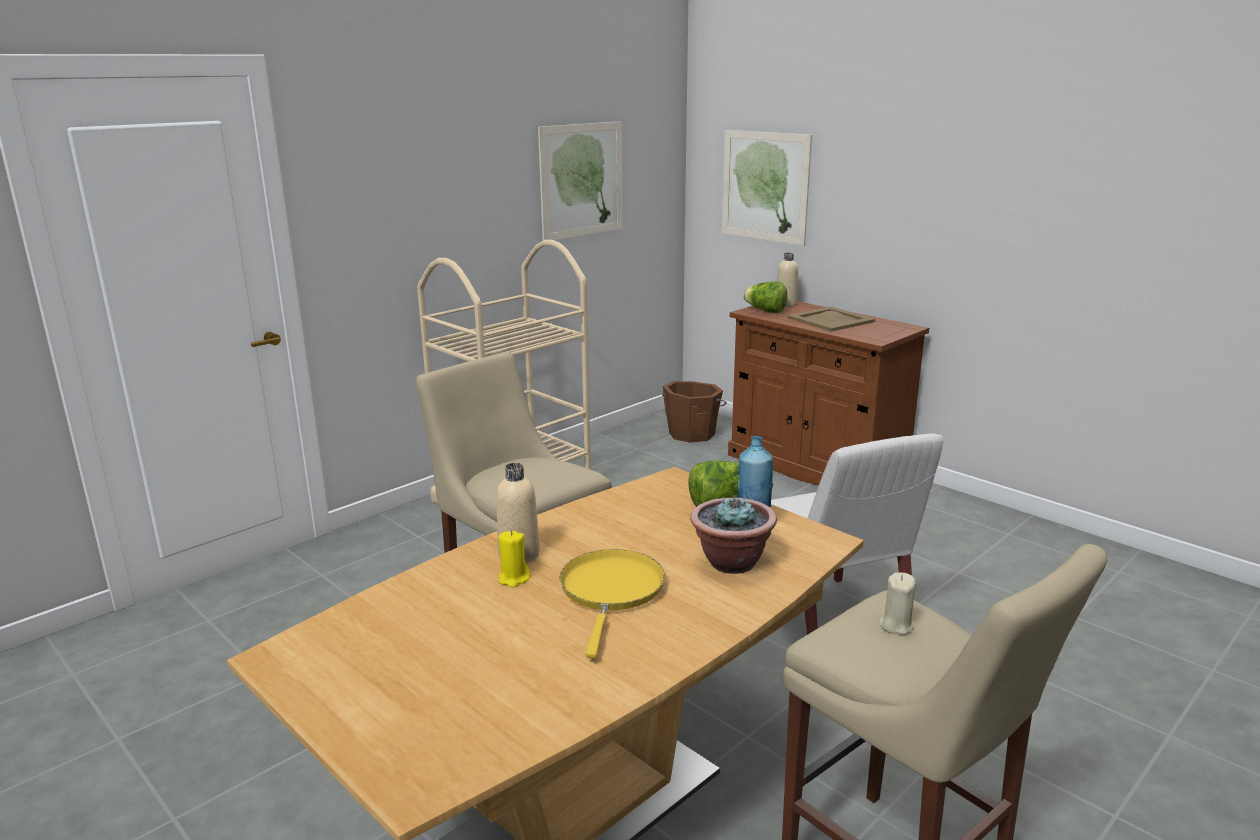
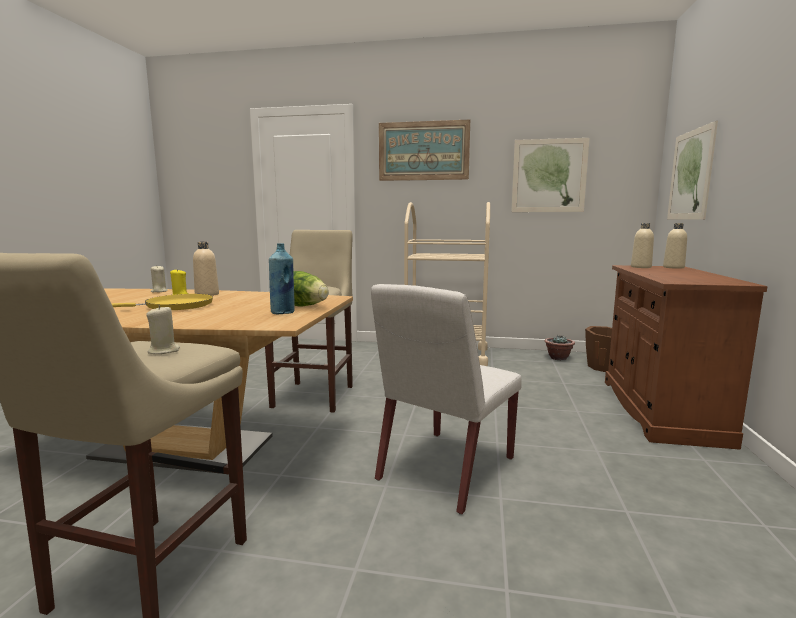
camera: 55 degrees right, 10 degrees down
(409, 151) = (423, 151): none -> picture
(412, 590) = (159, 291): none -> beige candle
(731, 562) = (228, 315): potted plant -> potted plant (558, 358)
(765, 311) = (641, 267): lettuce -> beige bottle
(830, 320) = (677, 273): beige tray -> none

